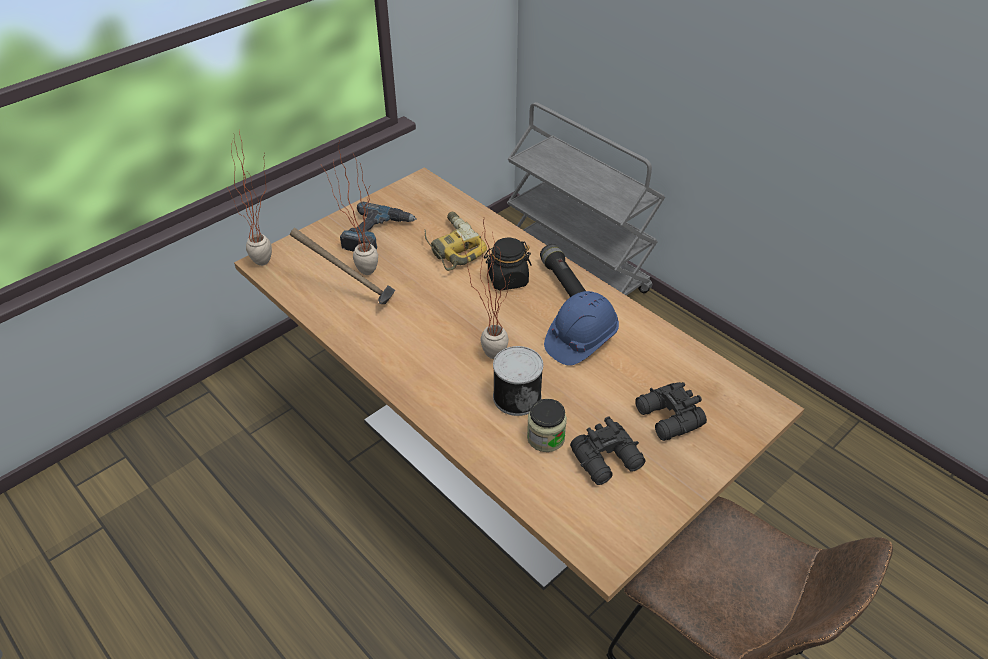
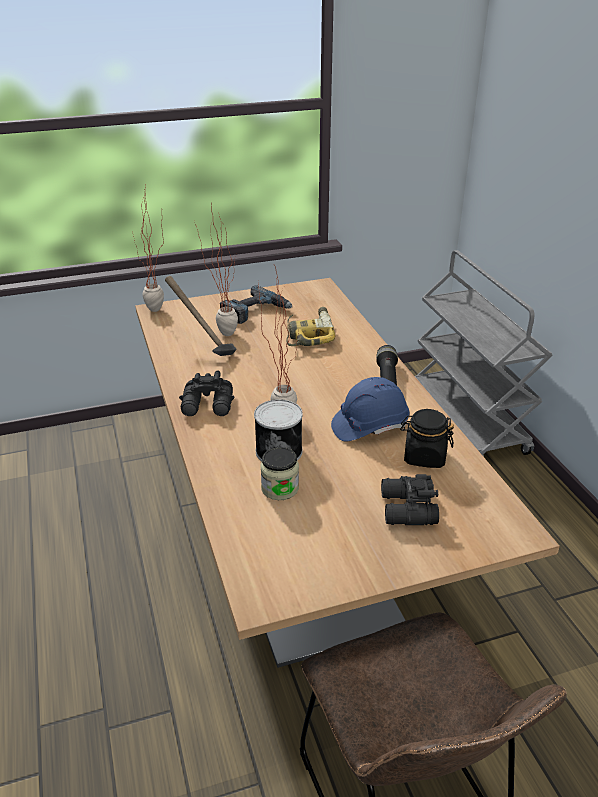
camera: 25 degrees right, 10 degrees down
(507, 279) = (338, 366): black jar -> black jar (424, 456)
(608, 460) = (323, 523): black binoculars -> black binoculars (208, 405)

